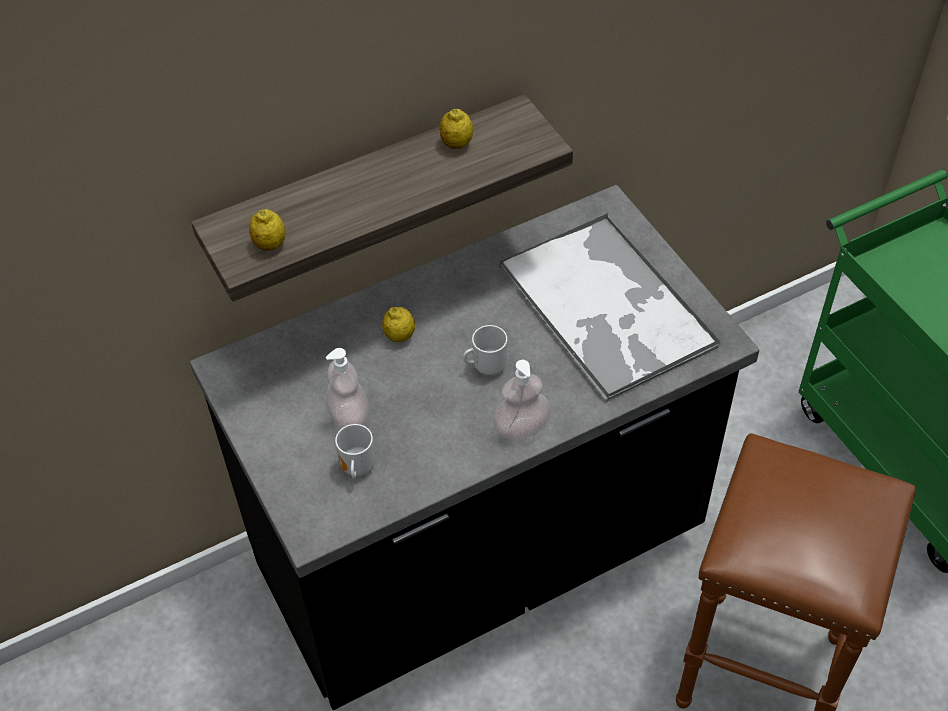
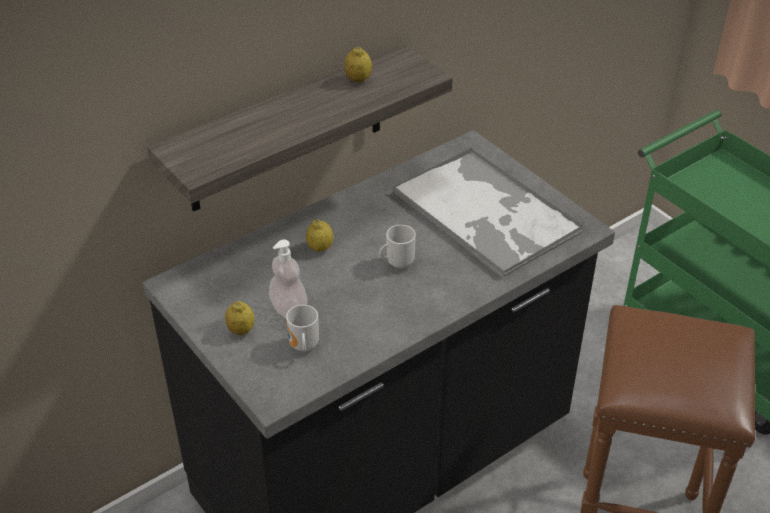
camera: 10 degrees left, 10 degrees down
(270, 244) = (218, 157): lemon -> lemon (241, 330)
(521, 428) = (436, 304): soap dispenser -> none

